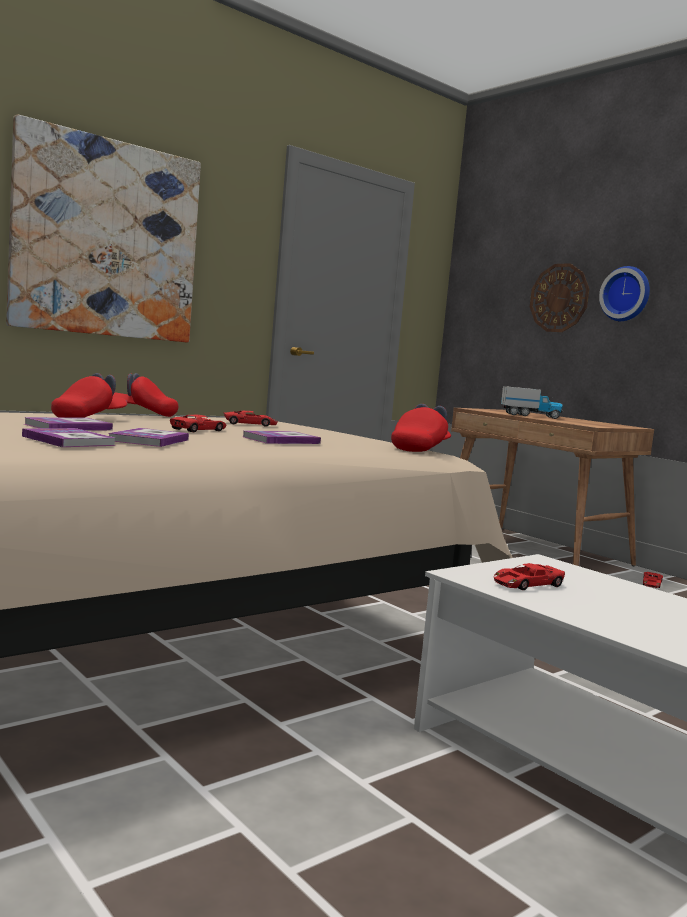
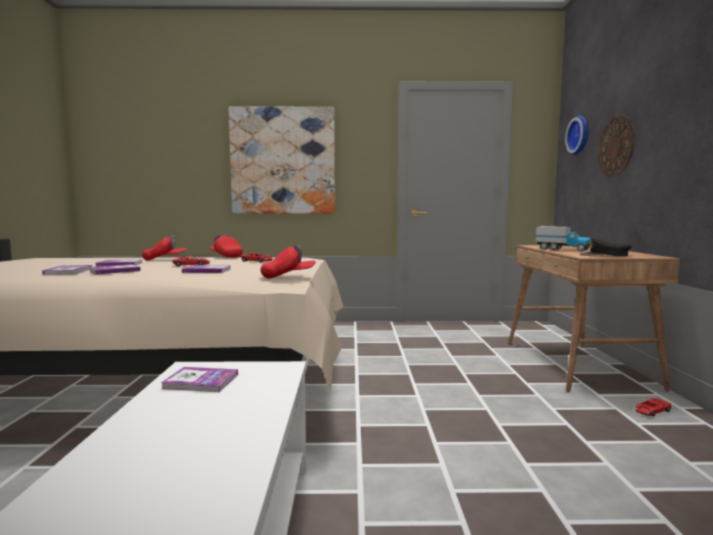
camera: 40 degrees right, 0 degrees up
(527, 584) = (201, 381): red toy car -> book
(595, 424) = (604, 255): none -> black cap
(626, 294) = (661, 132): wall clock -> wall clock (580, 135)

